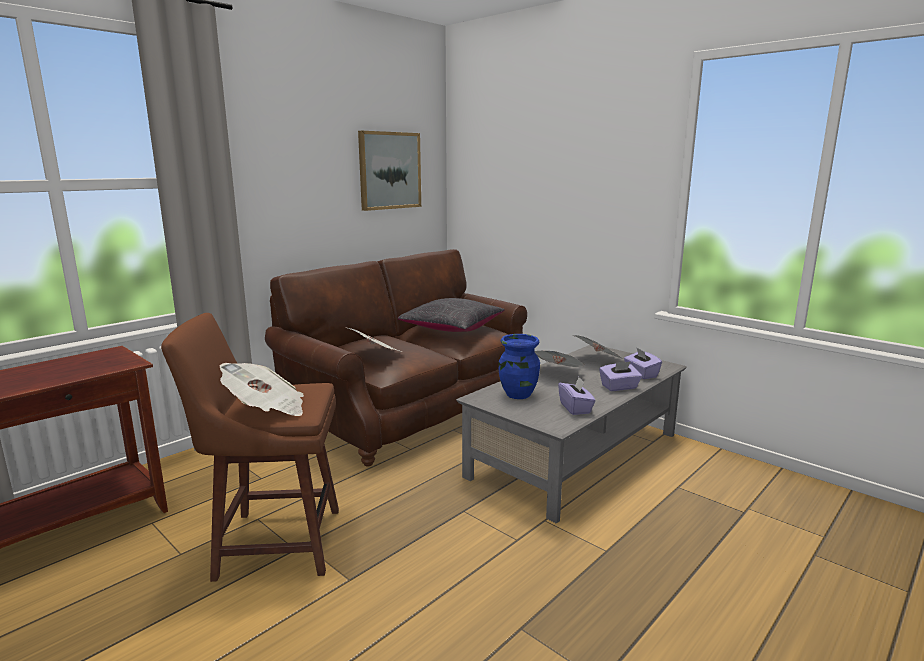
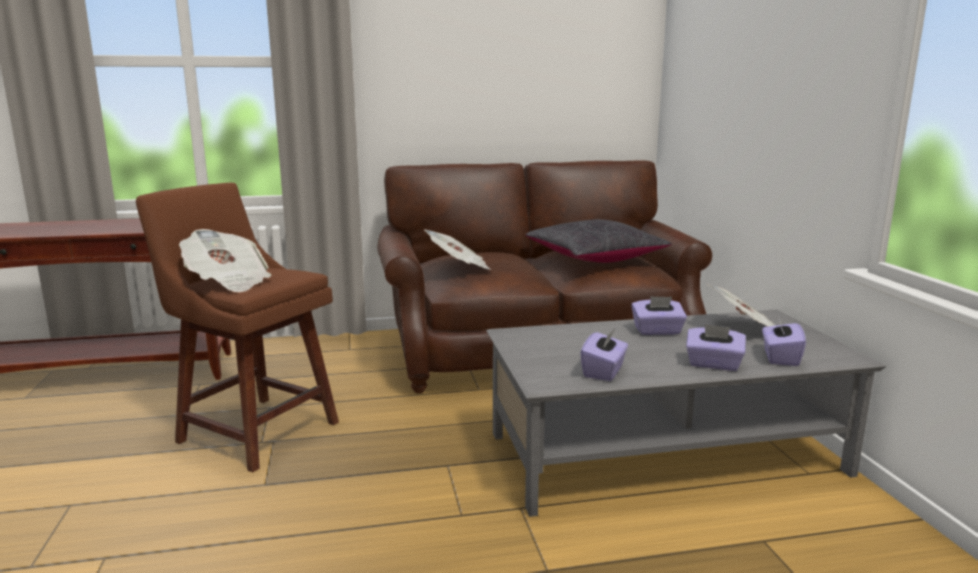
camera: 35 degrees right, 0 degrees up
(389, 170) = (568, 55): picture -> none
(517, 394) = (560, 341): blue vase -> none
(558, 373) = (657, 331): newspaper -> purple tissue box

